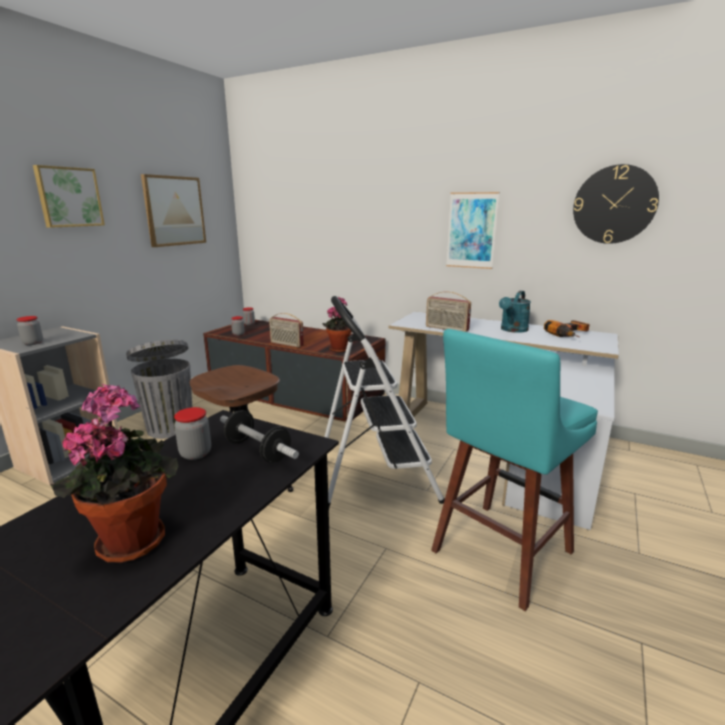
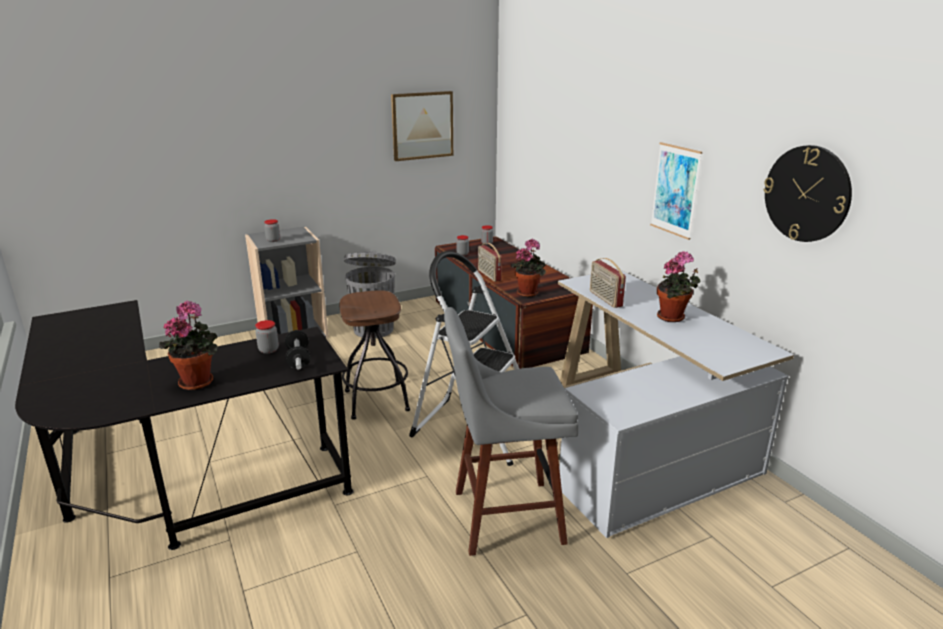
camera: 35 degrees right, 5 degrees up
(69, 197) = (324, 120): picture -> none
(499, 553) = (504, 517): turquoise stool -> grey stool
(512, 330) = (673, 318): turquoise watering can -> potted plant
(570, 335) = (726, 340): power drill -> none

